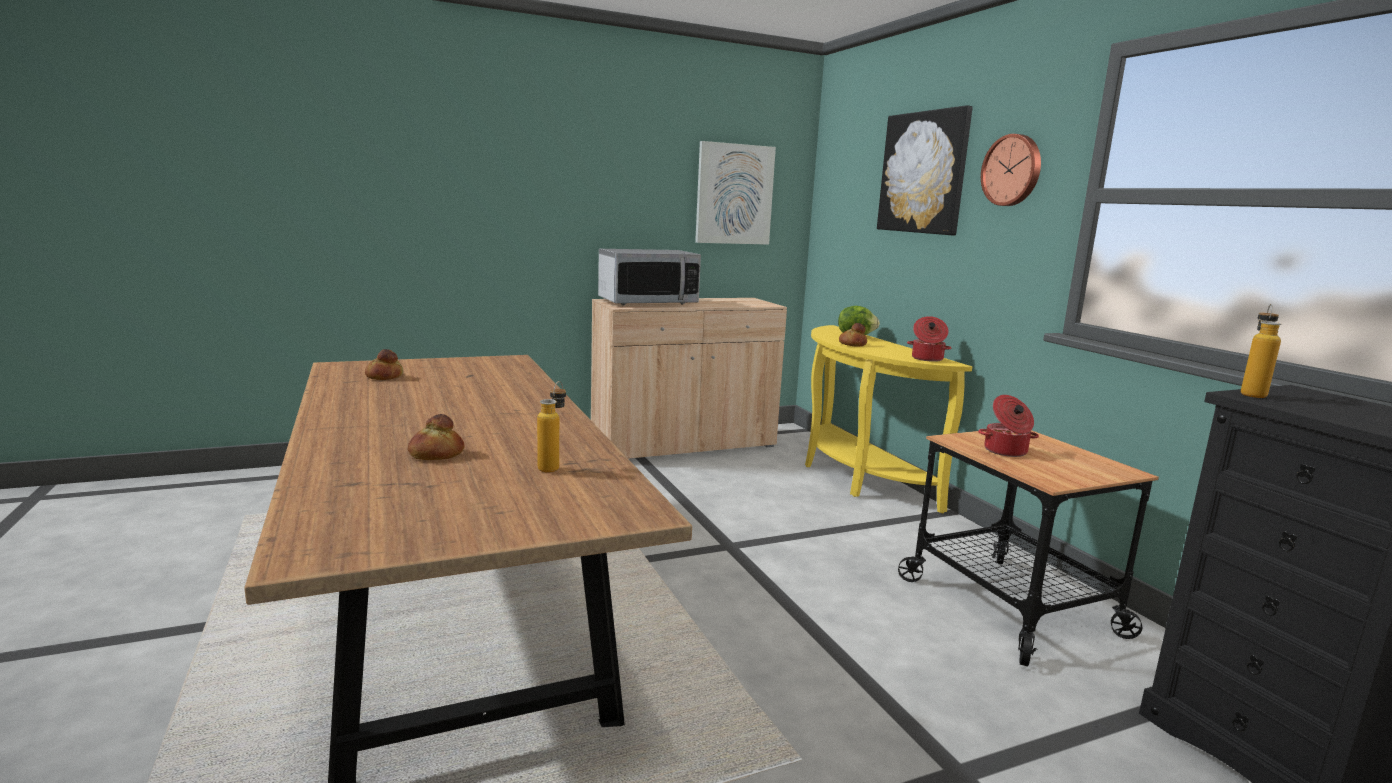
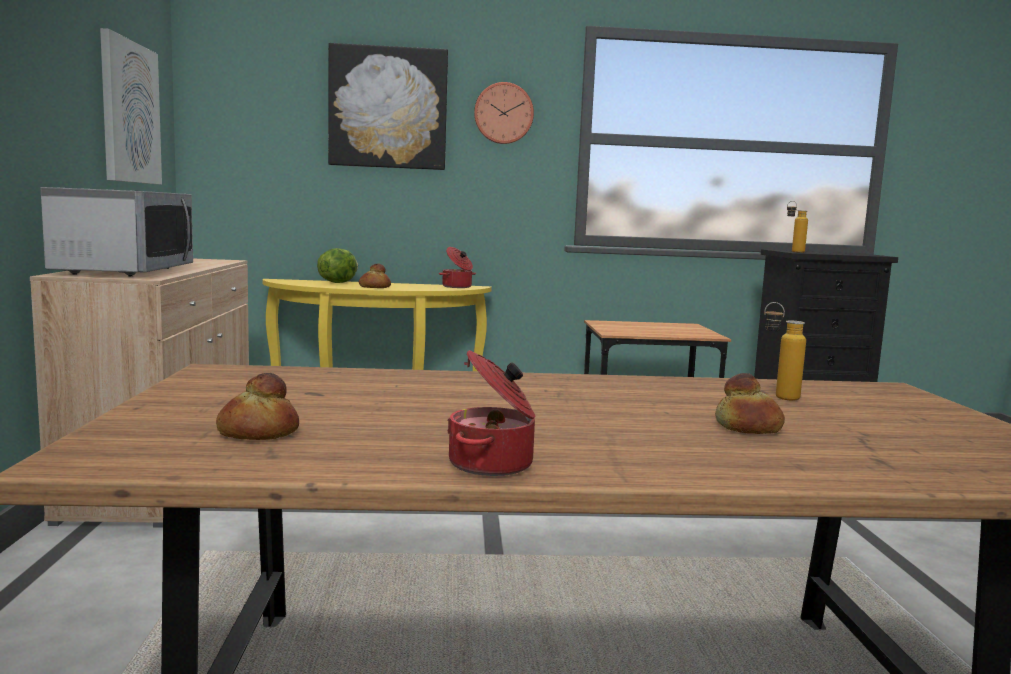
camera: 70 degrees left, 5 degrees down
(1005, 451) = (645, 331): cooking pot -> cooking pot (493, 464)

